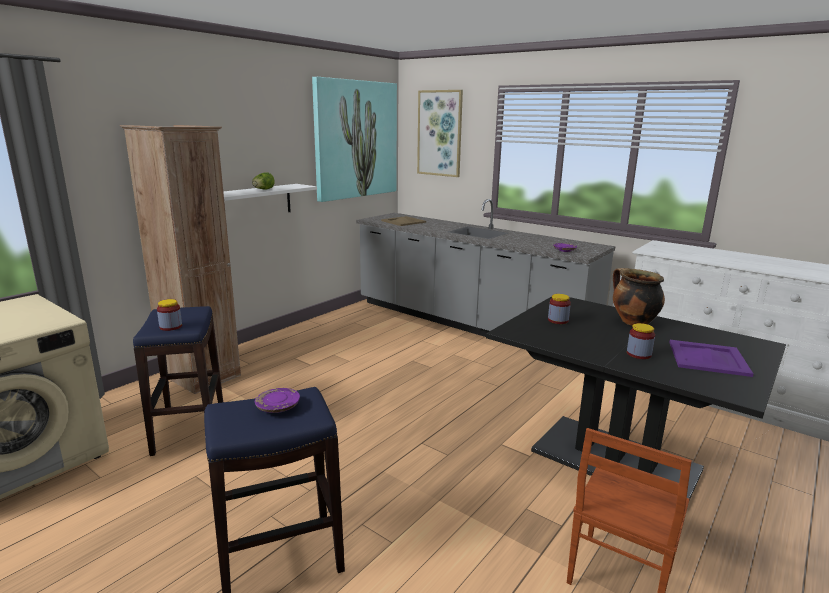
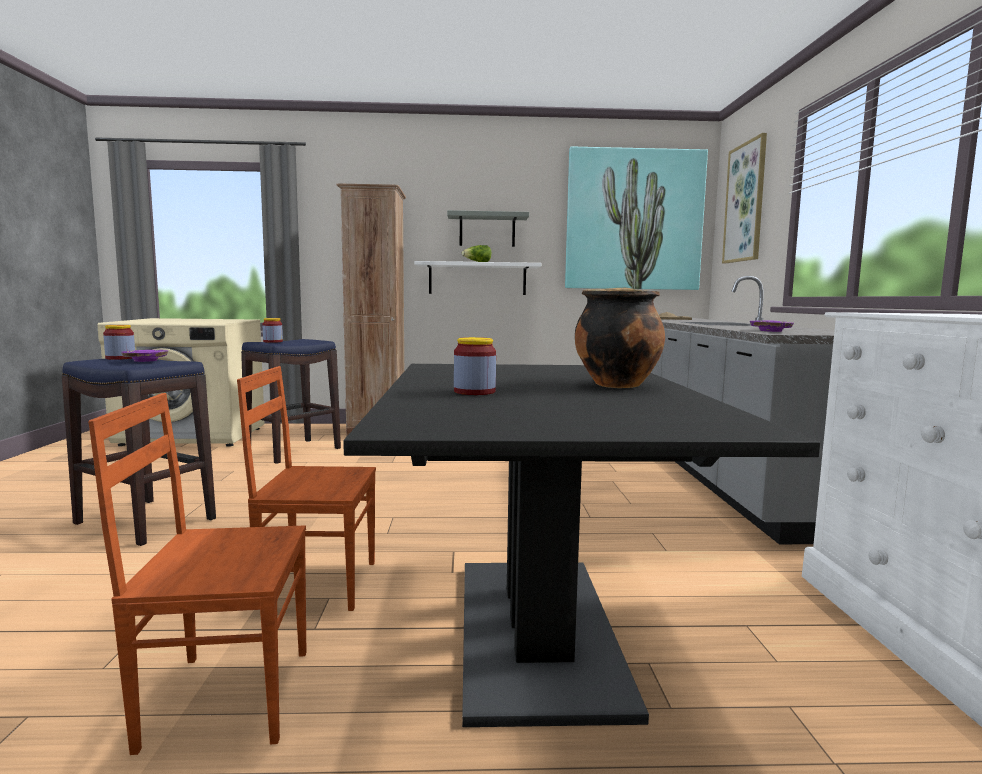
camera: 50 degrees right, 10 degrees down
(255, 155) = (487, 230): none -> grey shelf
(501, 506) = (318, 583): none -> brown chair
(558, 320) = (523, 370): jar -> jar (120, 358)
(707, 358) = (550, 410): purple tray -> none

